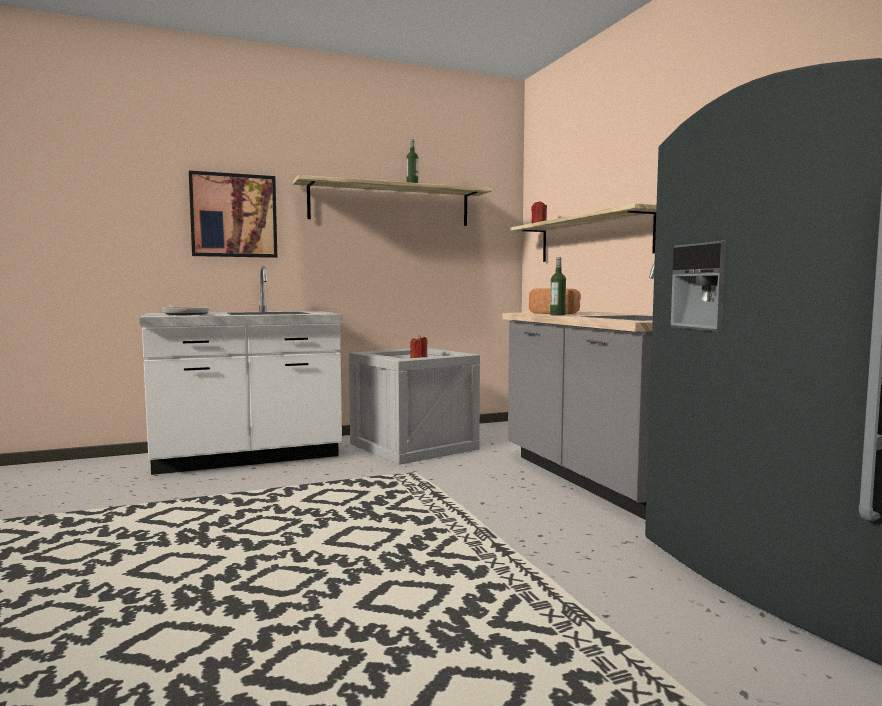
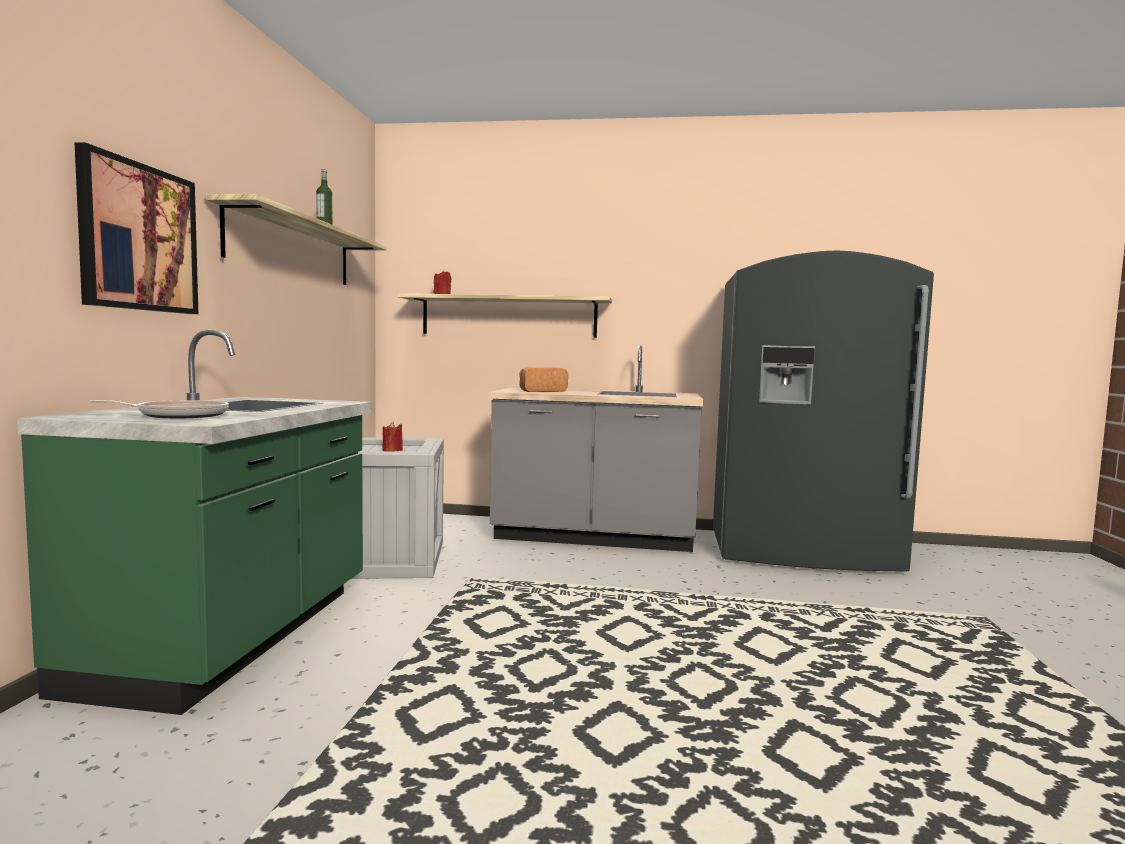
camera: 60 degrees left, 0 degrees up
(247, 457) = (234, 637): white counter -> green counter
(557, 315) = (569, 393): bottle -> none

